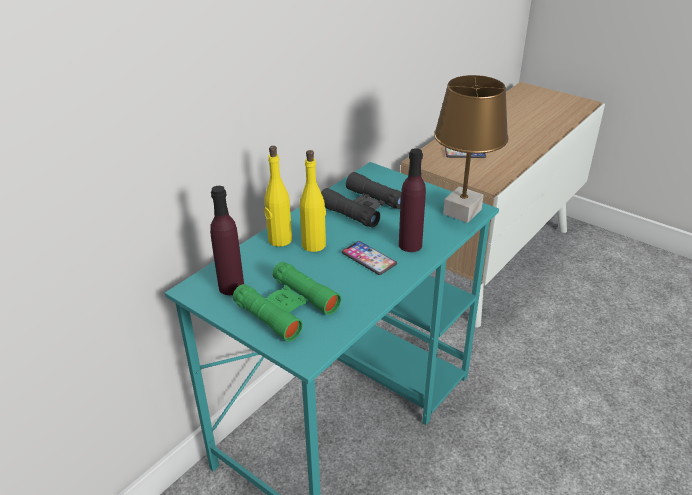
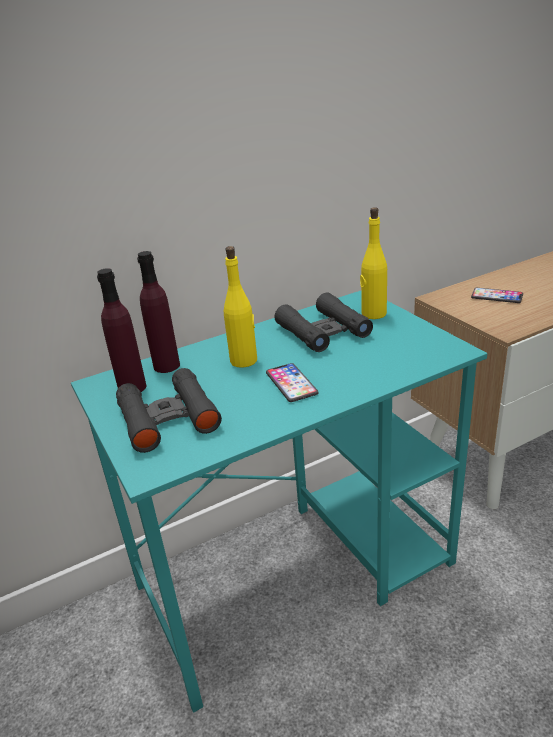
camera: 25 degrees right, 5 degrees down
(279, 240) = (213, 351): yellow bottle -> yellow bottle (373, 314)
(287, 307) = (168, 417): green binoculars -> black binoculars
(410, 245) = (348, 376): purple bottle -> purple bottle (166, 366)
(462, 211) = (436, 350): brown table lamp -> none

